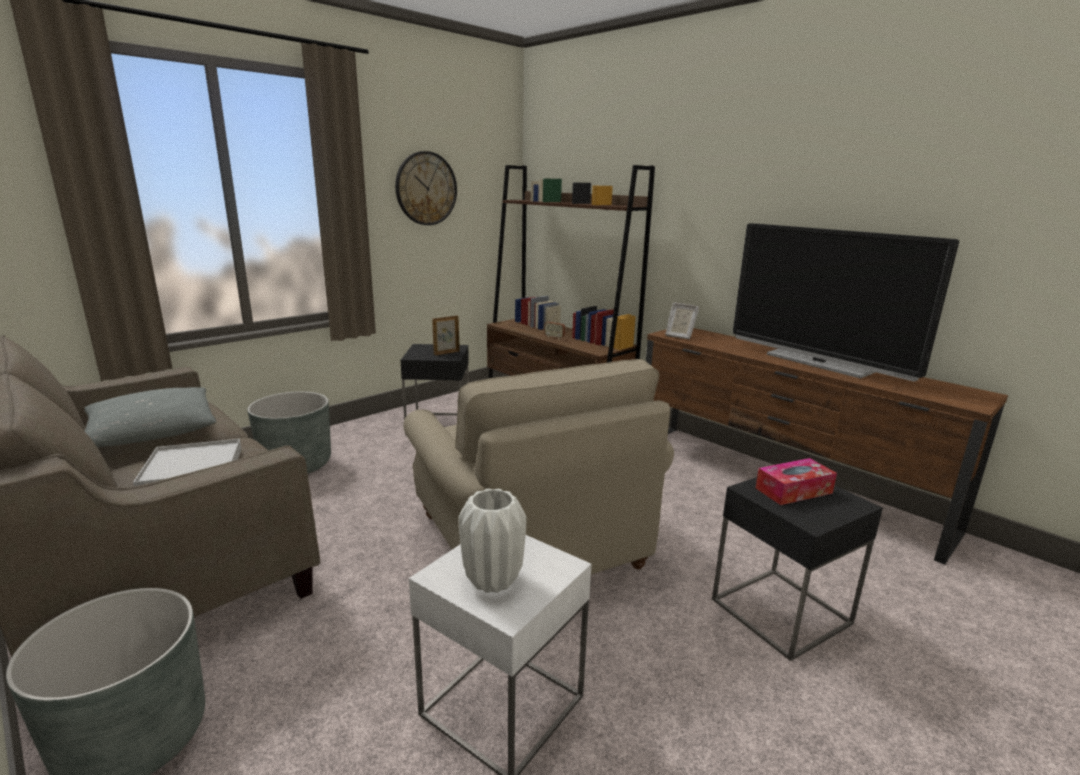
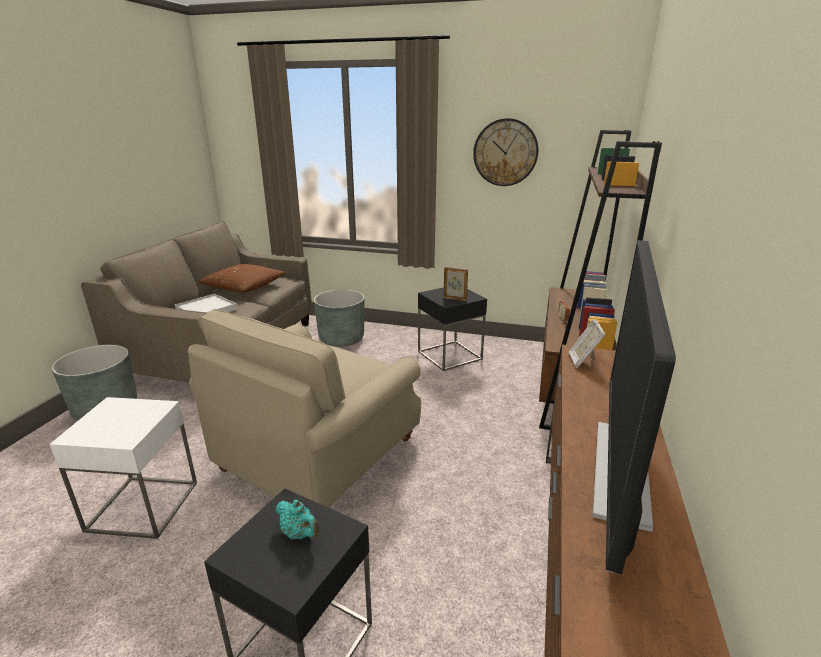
camera: 60 degrees right, 5 degrees up
(152, 432) = (244, 287): grey pillow -> brown pillow
(492, 580) = (107, 421): white vase -> none
(793, 490) = (299, 533): tissue box -> turquoise teapot

